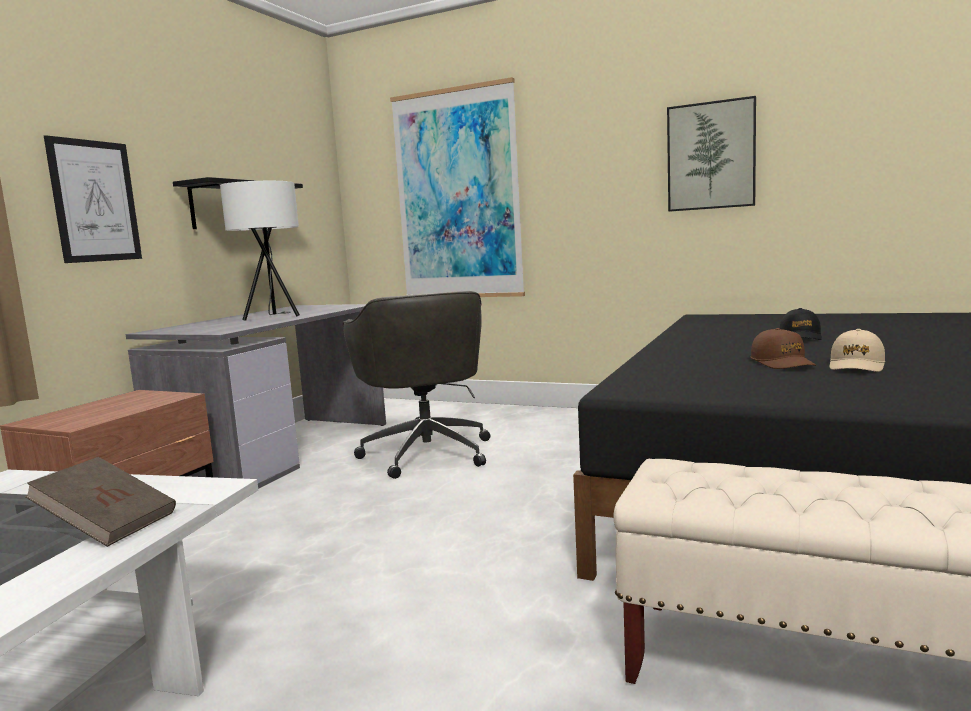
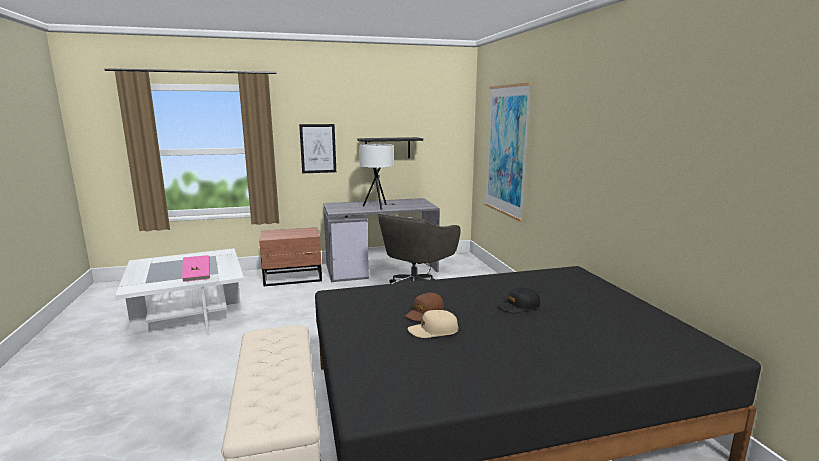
camera: 50 degrees right, 5 degrees up
(108, 525) = (197, 276): brown book -> pink book
(711, 156) = (606, 157): picture -> none

